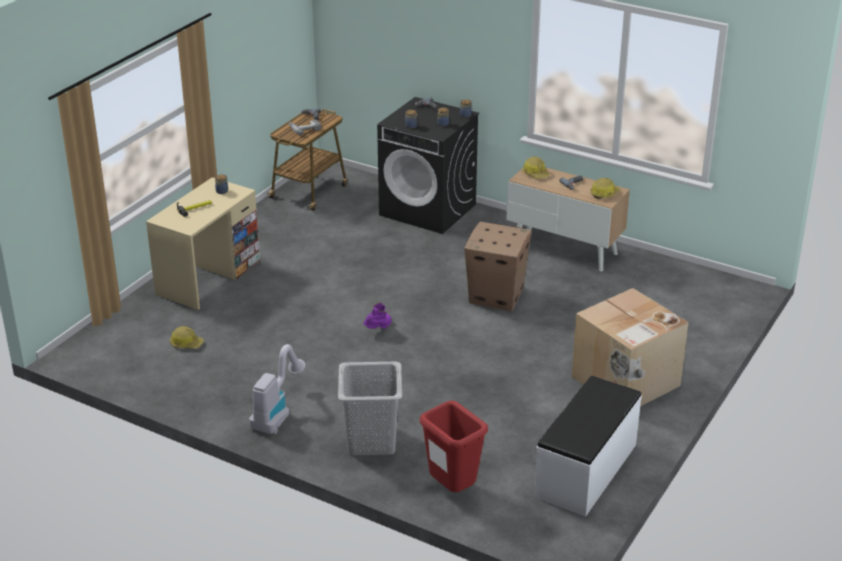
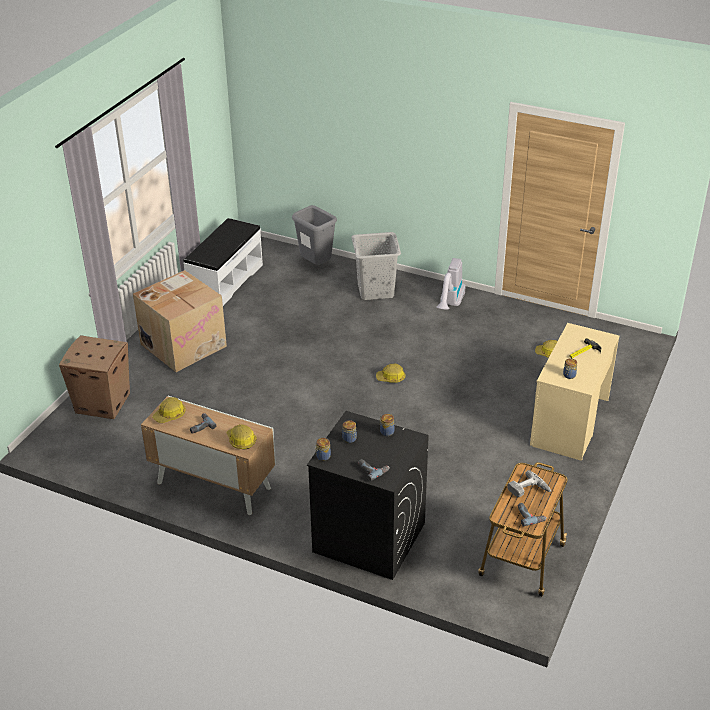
camera: 175 degrees right, 5 degrees up
(378, 329) = (391, 378): purple boot -> hard hat
(452, 489) = (316, 266): red trash can -> grey trash can
(495, 295) = (288, 420): cardboard box -> cardboard box (103, 403)

